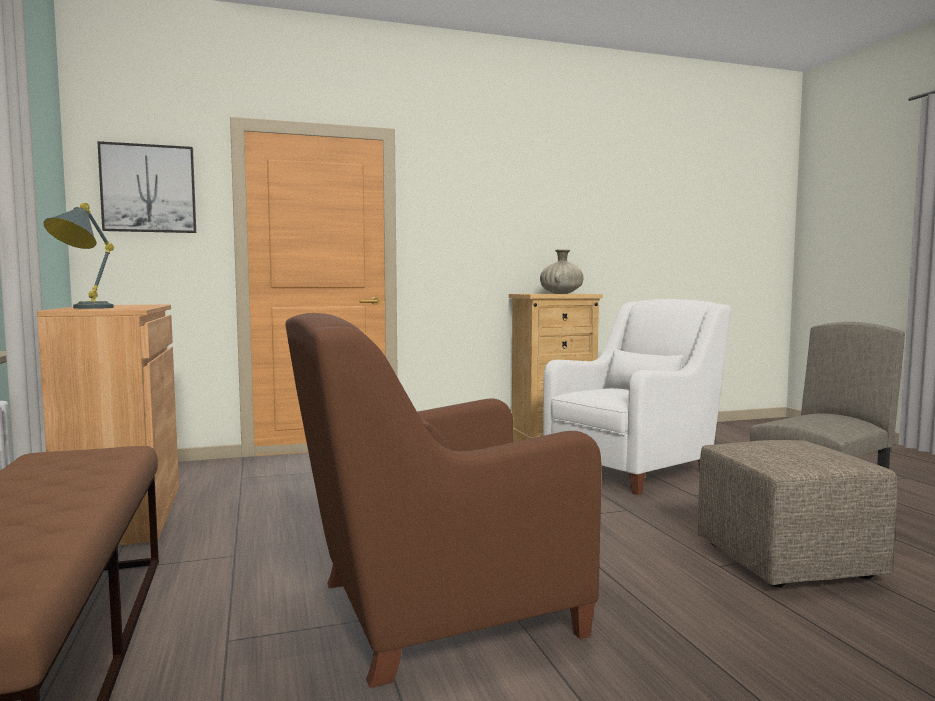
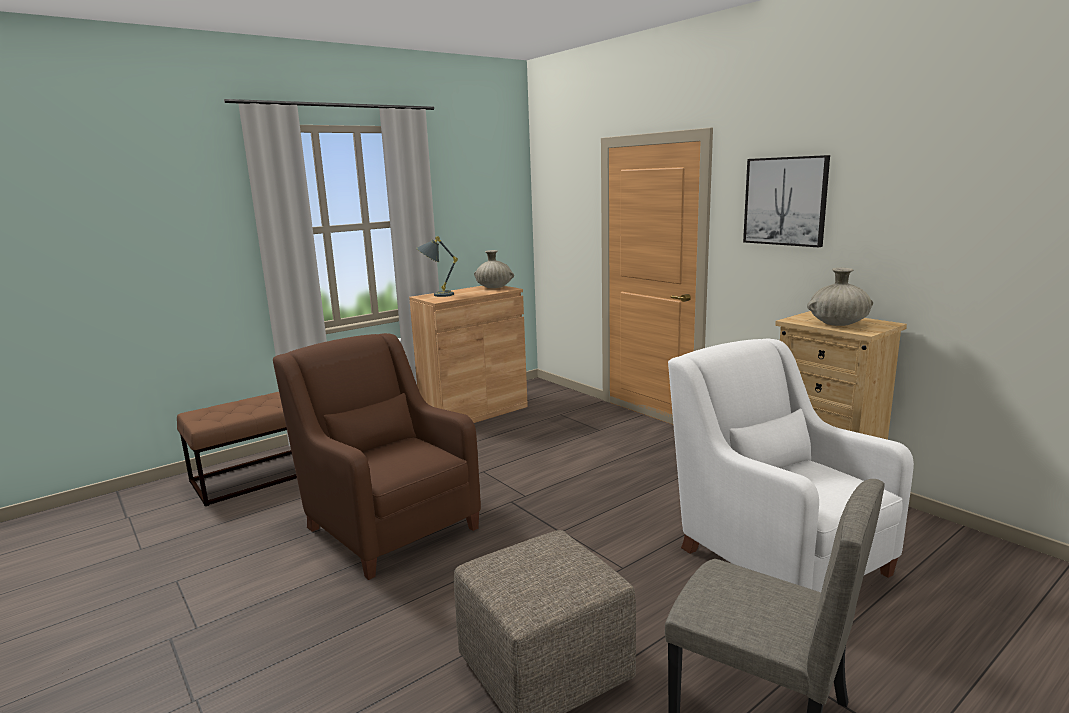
camera: 70 degrees right, 10 degrees up
(121, 305) = (494, 287): none -> beige vase
(148, 189) = (562, 198): picture -> picture (785, 201)
(633, 468) = (775, 556): white armchair -> white armchair turned 150 degrees counterclockwise

